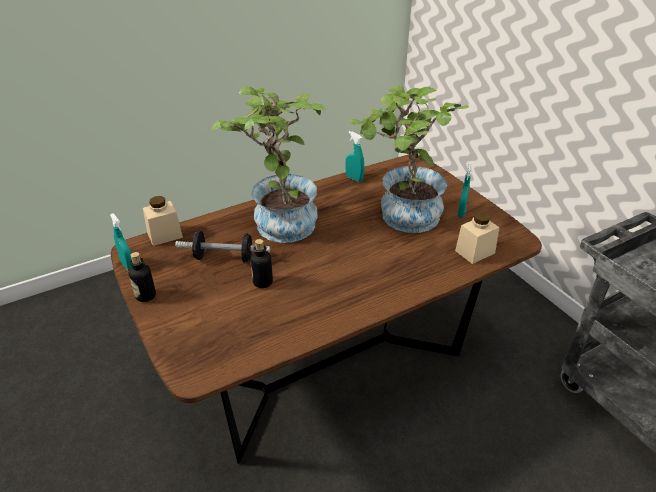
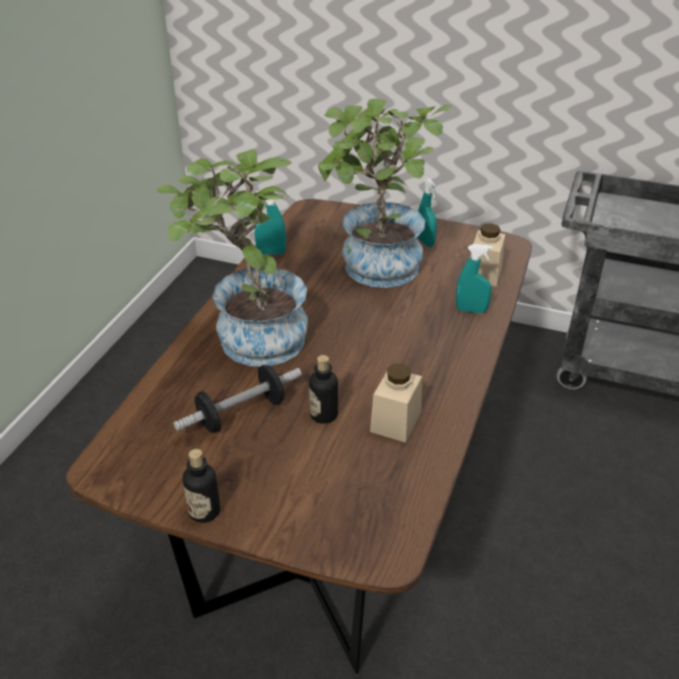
camera: 40 degrees left, 0 degrees up
(128, 265) = (126, 492): turquoise spray bottle -> turquoise spray bottle (471, 310)
(165, 235) = (124, 429): beige jar -> beige jar (395, 421)

